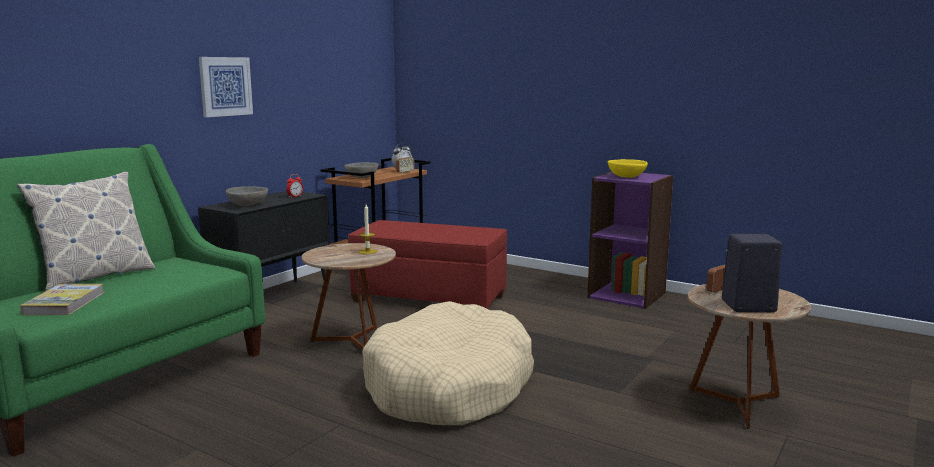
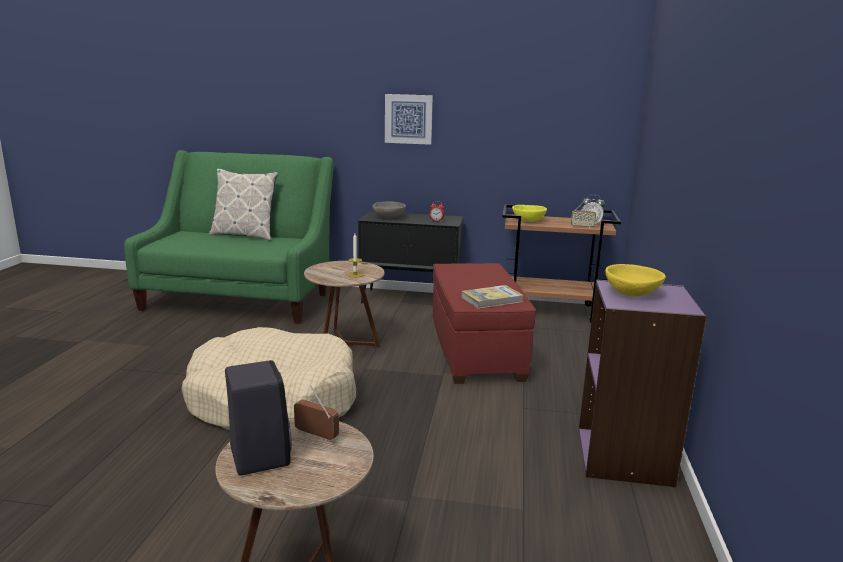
camera: 65 degrees right, 5 degrees up
(64, 303) = (191, 241): book -> book (492, 299)
(361, 177) = (528, 220): grey bowl -> yellow bowl

